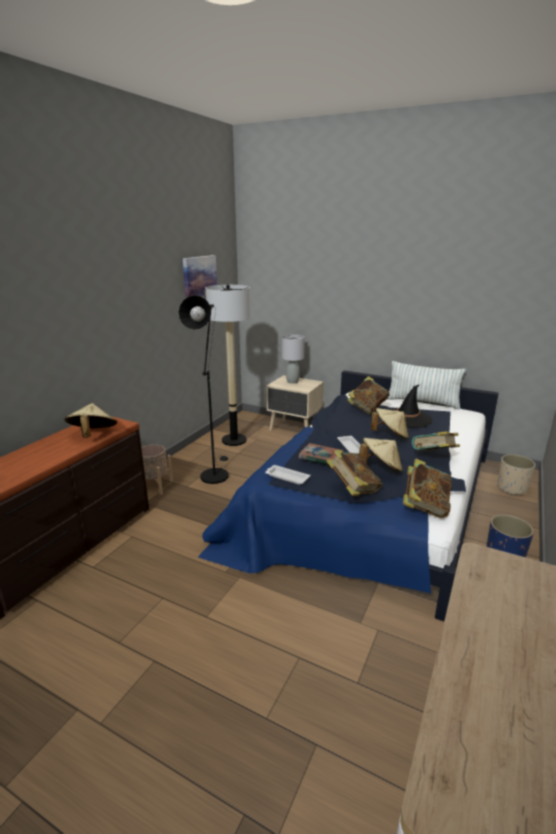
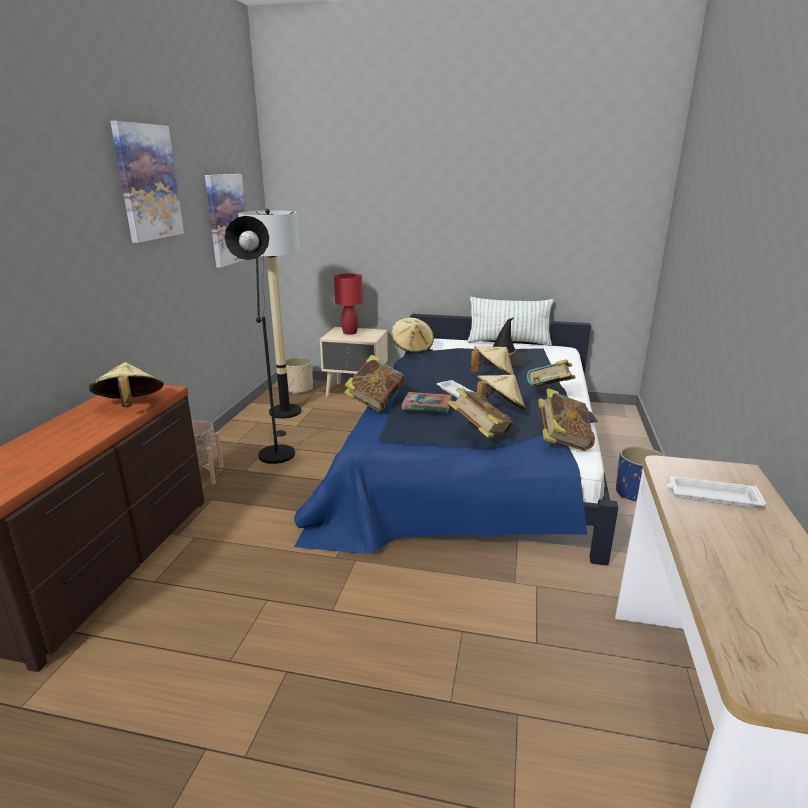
camera: 15 degrees left, 0 degrees up
(132, 267) = (147, 182): none -> picture
(286, 477) = (396, 431): white tray -> white tray (712, 496)
(292, 381) = (350, 332): grey table lamp -> red table lamp
(335, 401) = (412, 348): none -> beige hat
(367, 408) = (453, 353): book -> book (375, 403)
(512, 488) = (617, 426): beige planter -> beige planter (299, 389)

